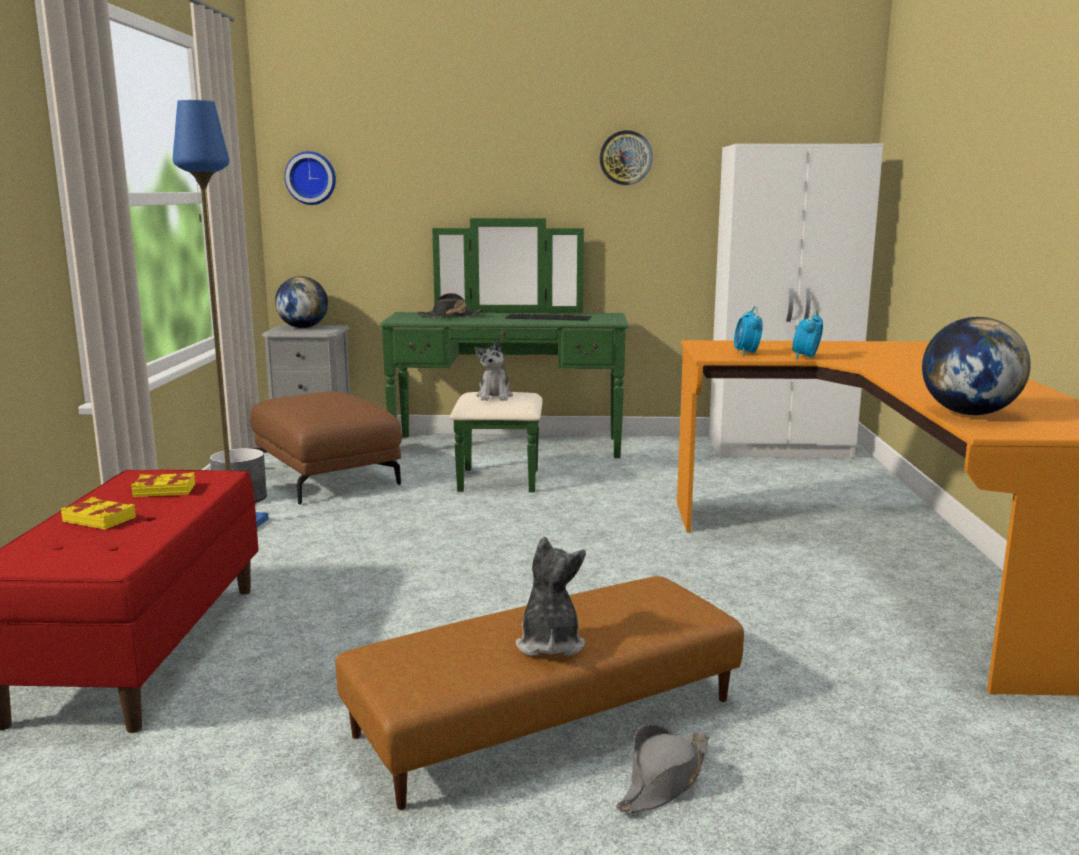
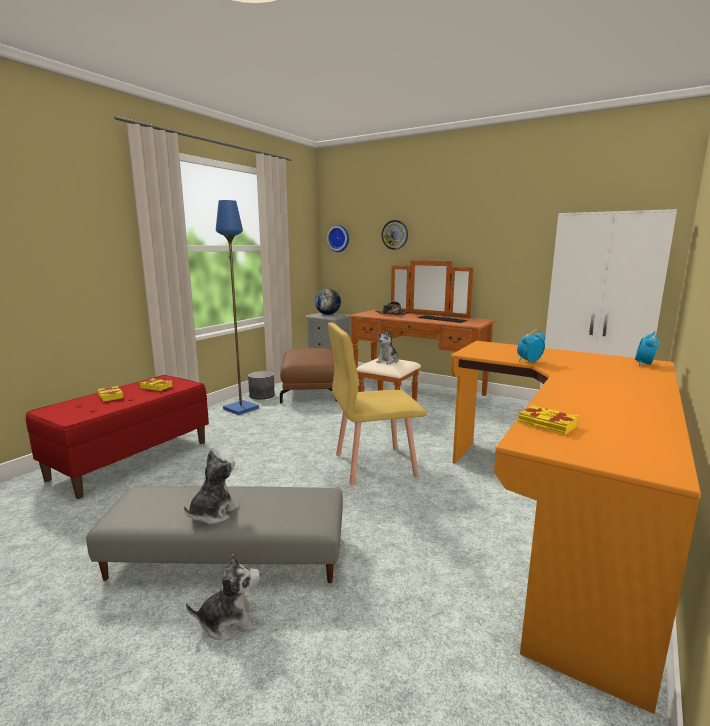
camera: 30 degrees right, 0 degrees up
(506, 453) = (411, 394): green dresser -> brown dresser
(546, 718) = (227, 556): brown ottoman -> grey ottoman
(586, 557) = (374, 464): none -> yellow chair
(625, 158) = (503, 224): wall clock -> wall clock (395, 235)
(664, 781) = (229, 621): grey hat -> plush toy
(746, 353) = (494, 354): alarm clock -> alarm clock (644, 364)
(969, 413) = (547, 424): globe -> yellow book

